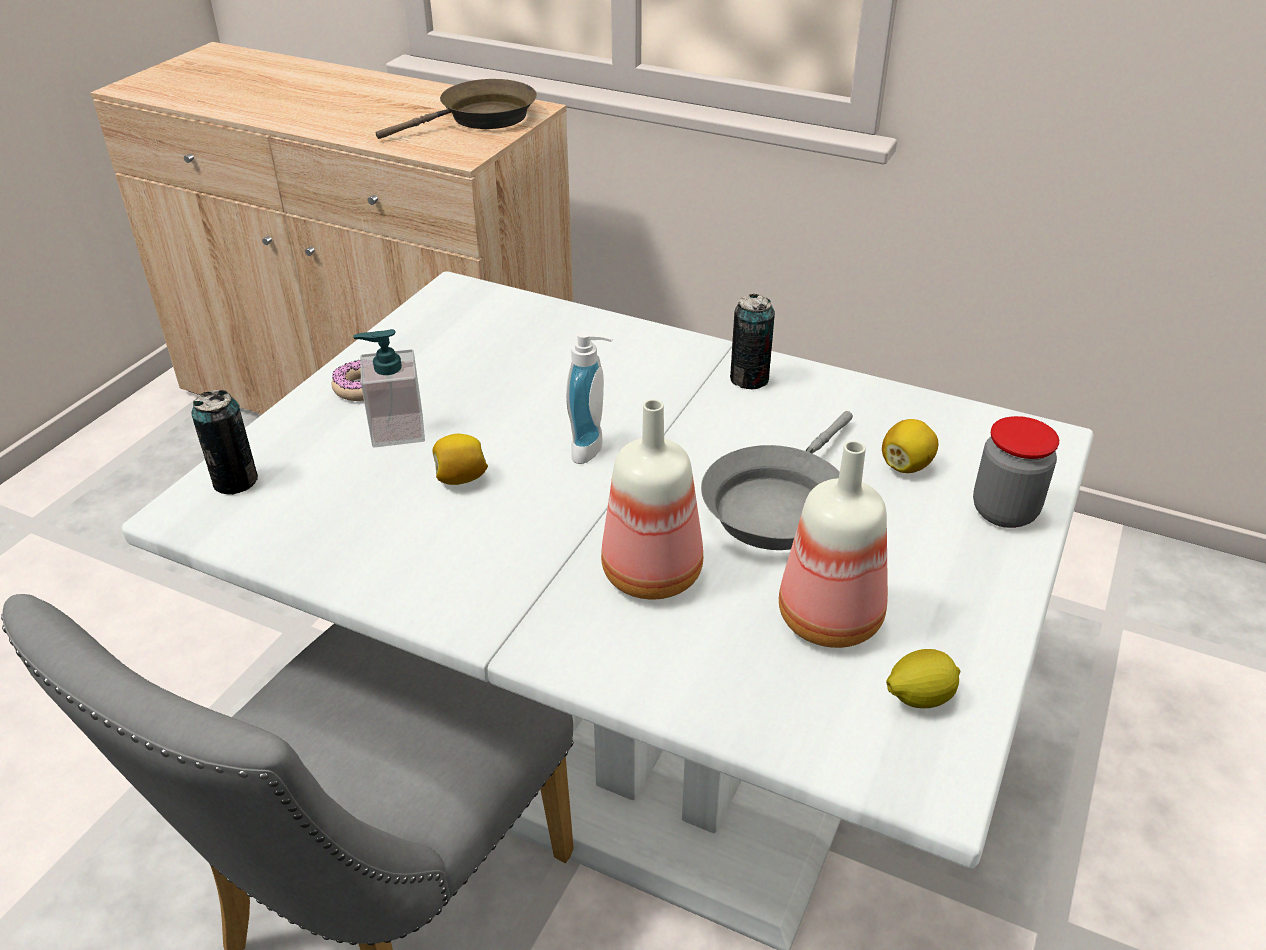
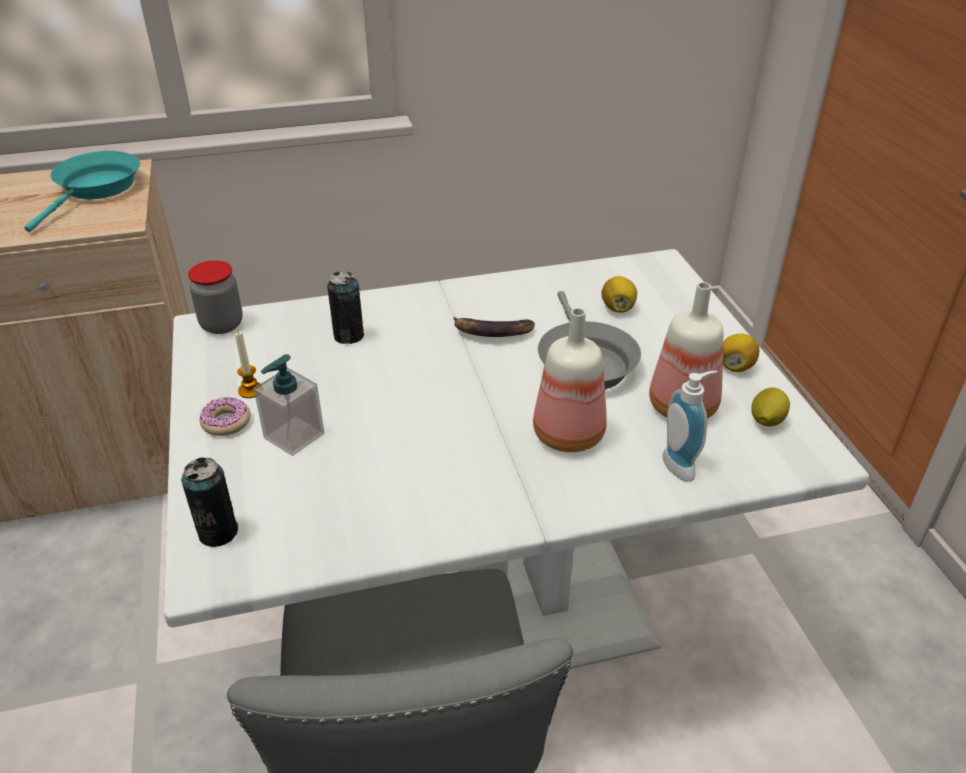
camera: 40 degrees left, 0 degrees up
(416, 369) = (250, 390): none -> candle
(460, 478) = (381, 443): lemon -> lemon (735, 366)
(481, 118) = (95, 189): brown frying pan -> turquoise frying pan
(593, 449) = (441, 383): soap dispenser -> soap dispenser (683, 465)
(716, 423) = (491, 332): none -> banana
(749, 379) = (477, 298): can -> can (349, 336)
(1004, 511) = (689, 309): jar -> jar (222, 324)

